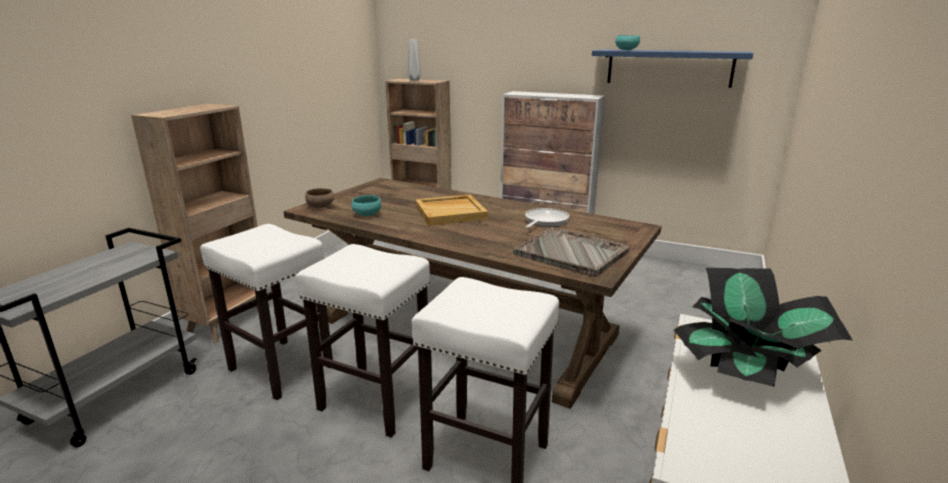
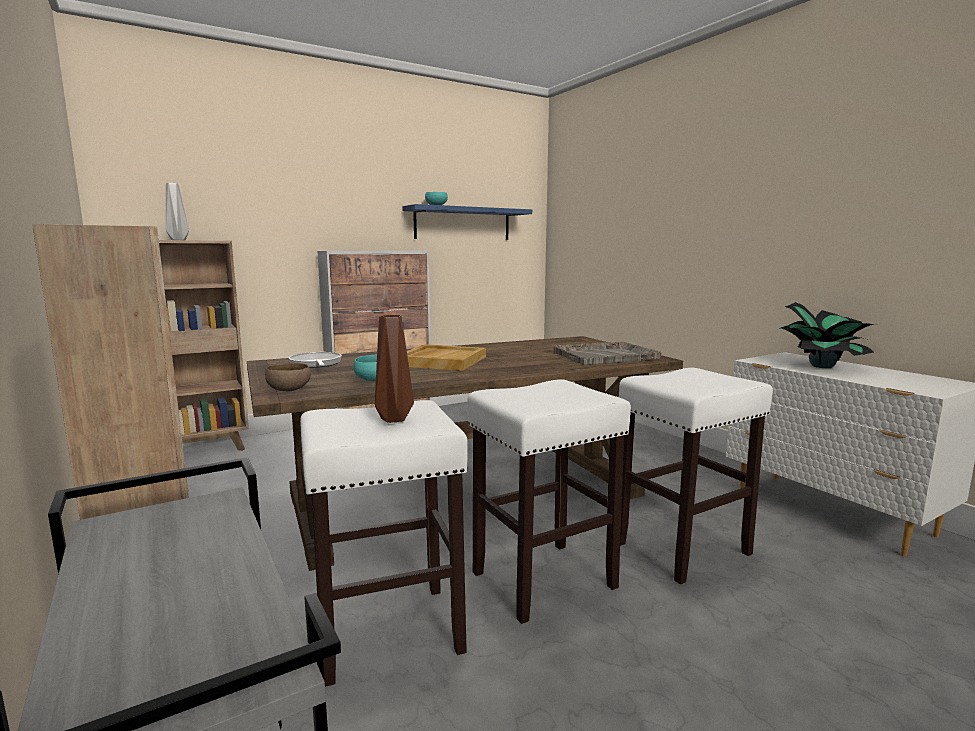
camera: 55 degrees left, 10 degrees down
(264, 244) = (392, 419): none -> brown vase
(545, 221) = (523, 348): frying pan -> frying pan (316, 364)

